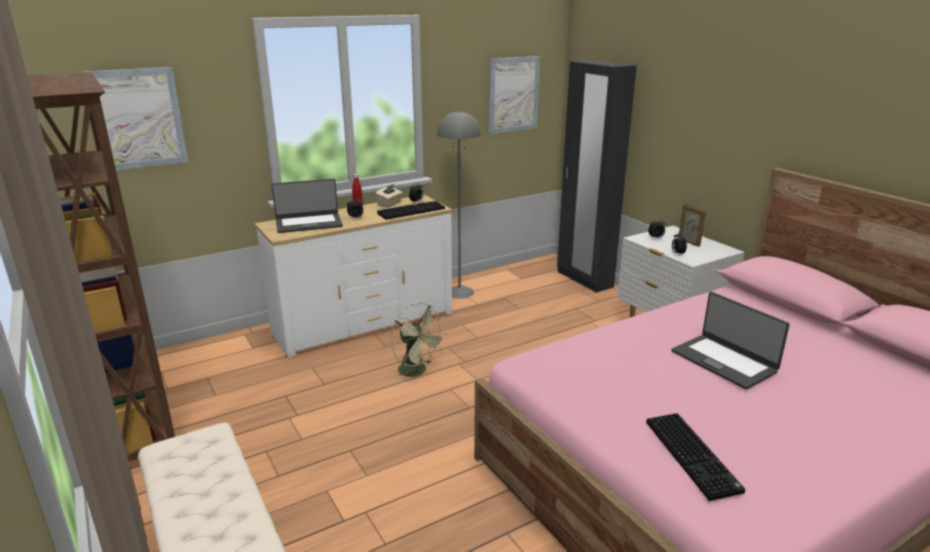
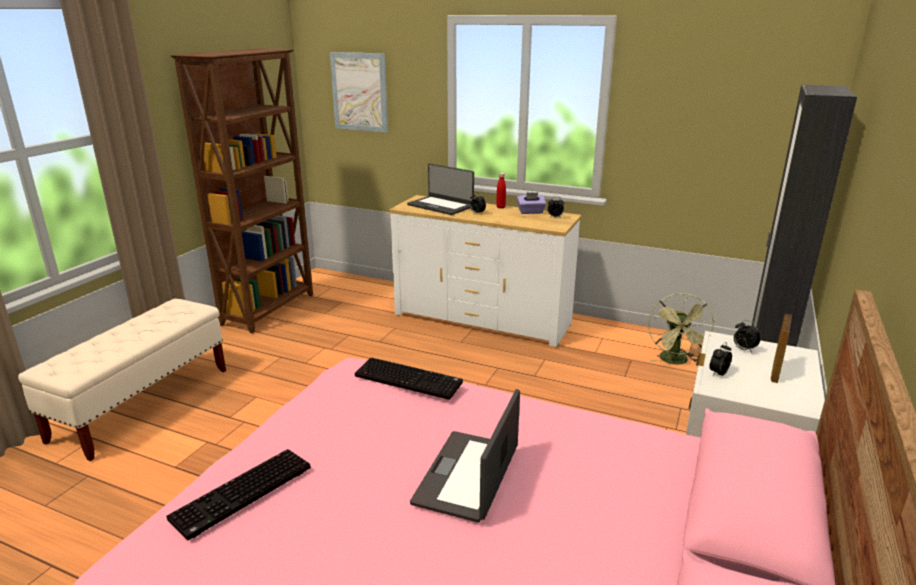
camera: 55 degrees right, 0 degrees up
(389, 204) = (531, 212): beige tissue box -> purple tissue box
(411, 211) = (529, 222): keyboard -> keyboard (410, 379)
(417, 371) = (441, 370): green fan -> green fan (675, 361)
(459, 292) = (602, 335): grey floor lamp -> none
(513, 94) = (742, 123): picture -> none

